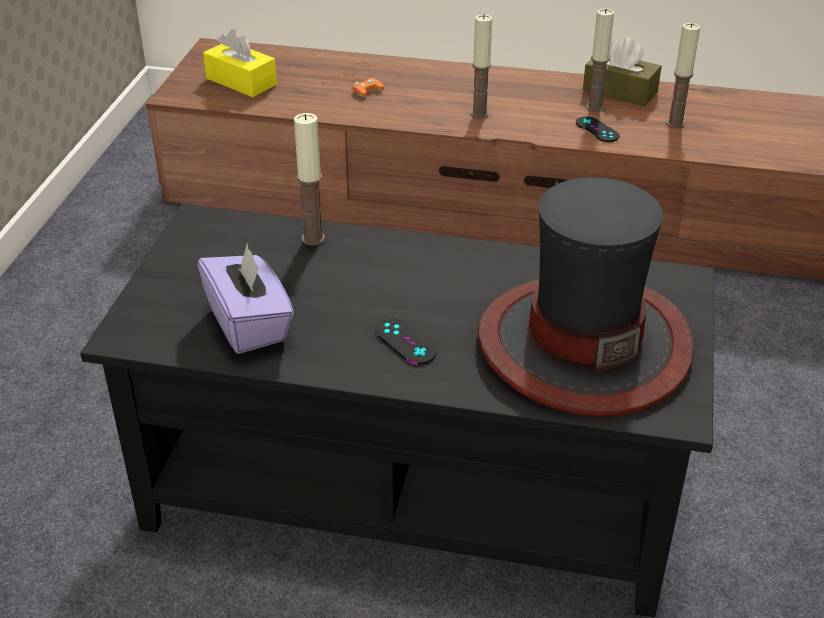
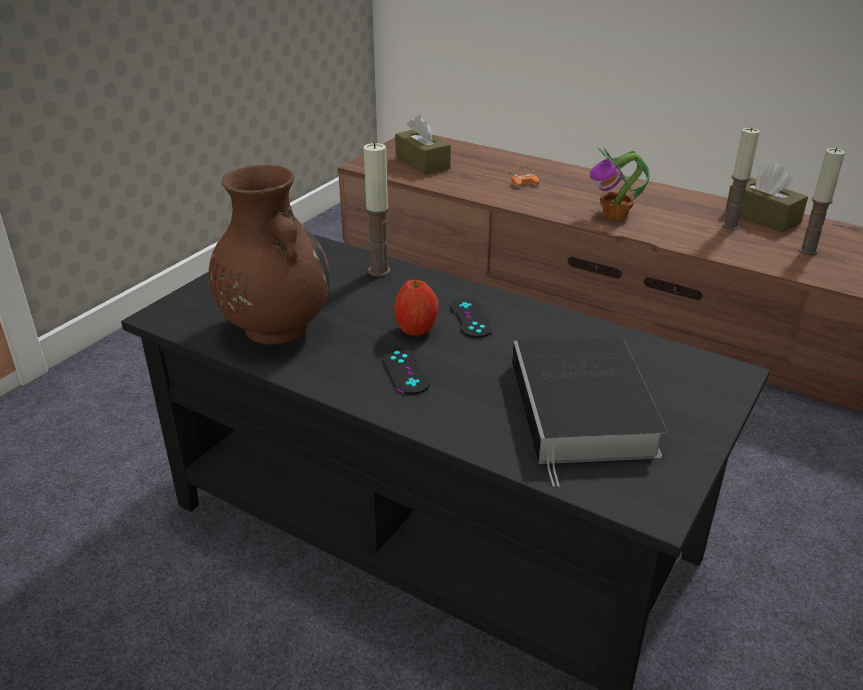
camera: 20 degrees right, 5 degrees down
(241, 81) = (422, 163): yellow tissue box -> brown tissue box
(249, 324) = (275, 327): purple tissue box -> brown vase
(389, 296) = (416, 329): none -> apple
(479, 114) = (615, 215): candle -> potted plant
(582, 344) = (584, 411): hat -> book
(597, 129) = (724, 244): black game controller -> black game controller (471, 318)

